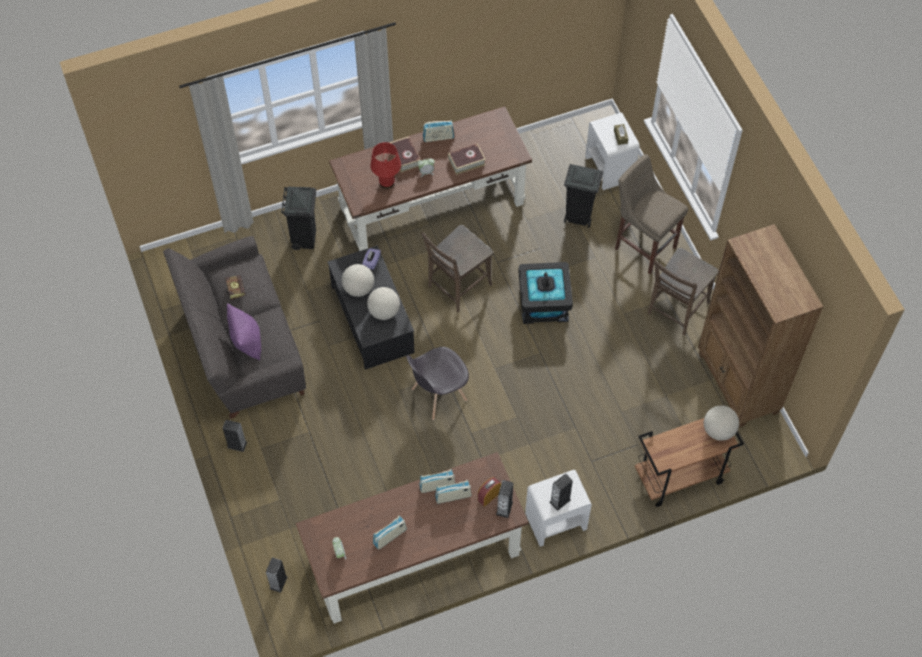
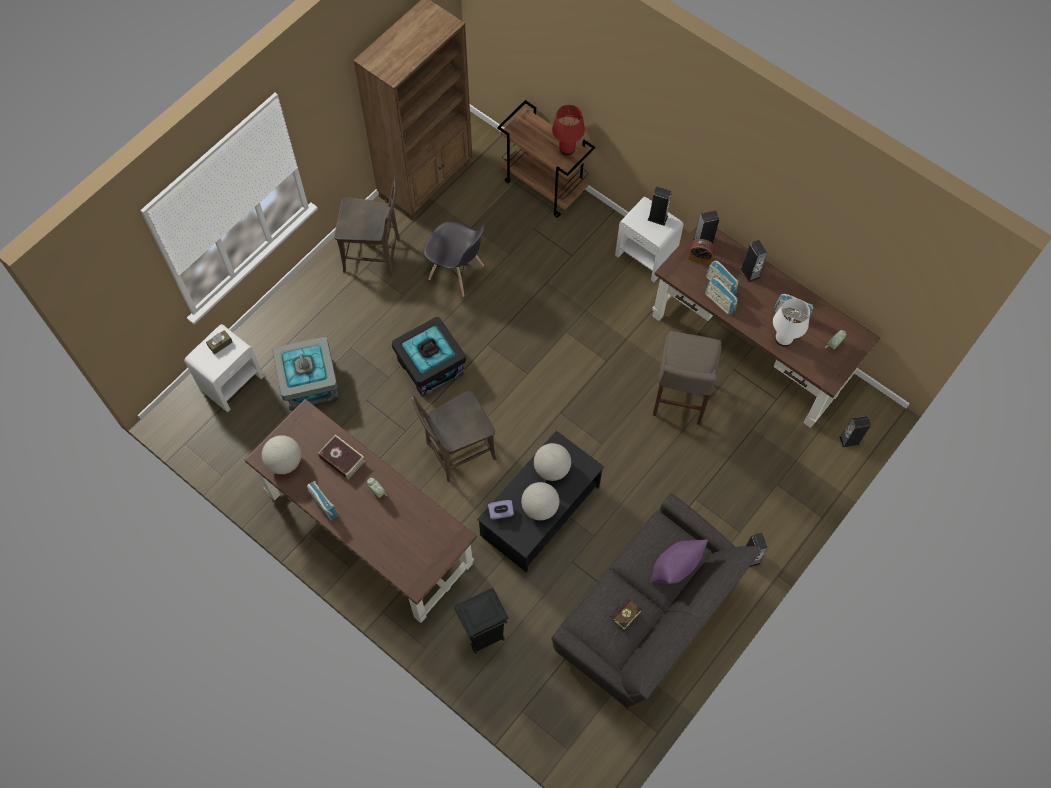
camera: 120 degrees left, 5 degrees up
(370, 516) = (784, 339): none -> white table lamp
(386, 183) = (414, 525): red table lamp -> red table lamp (567, 149)
(405, 157) = (369, 524): book -> none
(438, 395) = (585, 407): grey chair -> grey chair (456, 273)
(450, 528) = (750, 273): none -> speaker
(457, 287) = (457, 452): brown chair -> brown chair turned 135 degrees clockwise
(578, 217) = (310, 383): black trash can -> grey storage box
(643, 246) = (315, 312): beige stool -> beige stool (679, 400)
(718, 430) = (520, 126): globe -> globe (284, 462)

